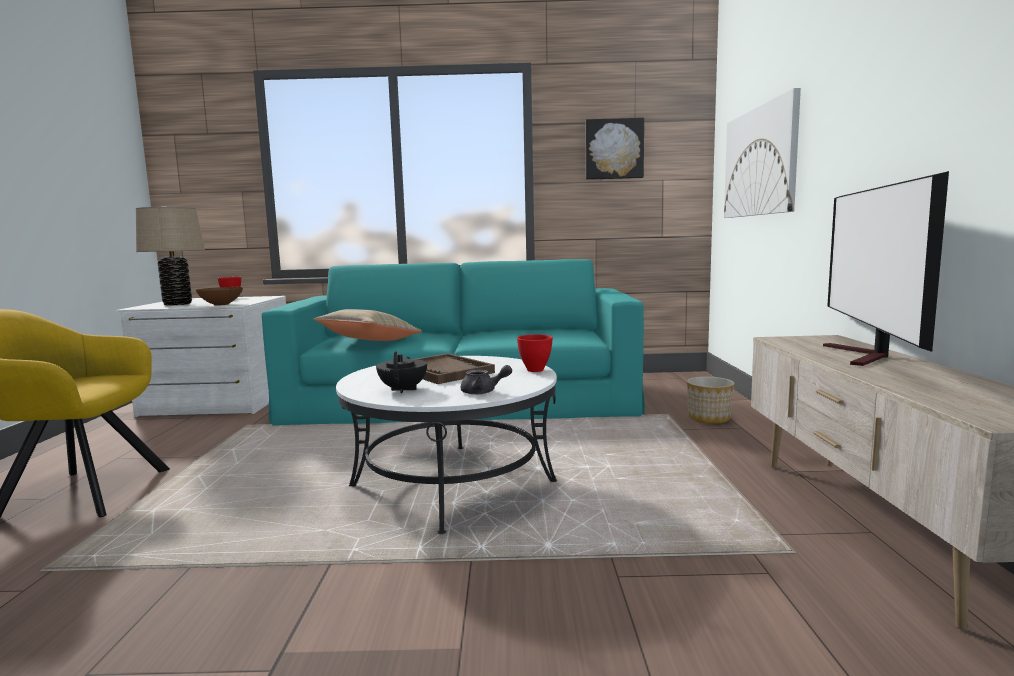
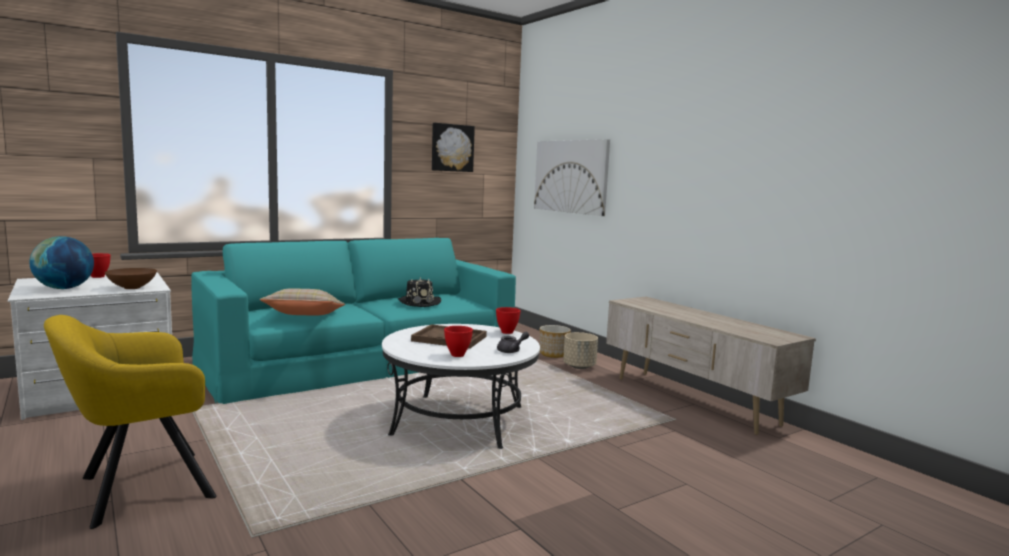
camera: 35 degrees left, 0 degrees up
(177, 304) = (64, 288): beige table lamp -> globe
(403, 389) = (457, 355): black teapot -> red bowl
(518, 334) = (419, 302): none -> black hat
(726, 439) = (579, 366): none -> beige planter
(864, 356) = (681, 311): television -> none

